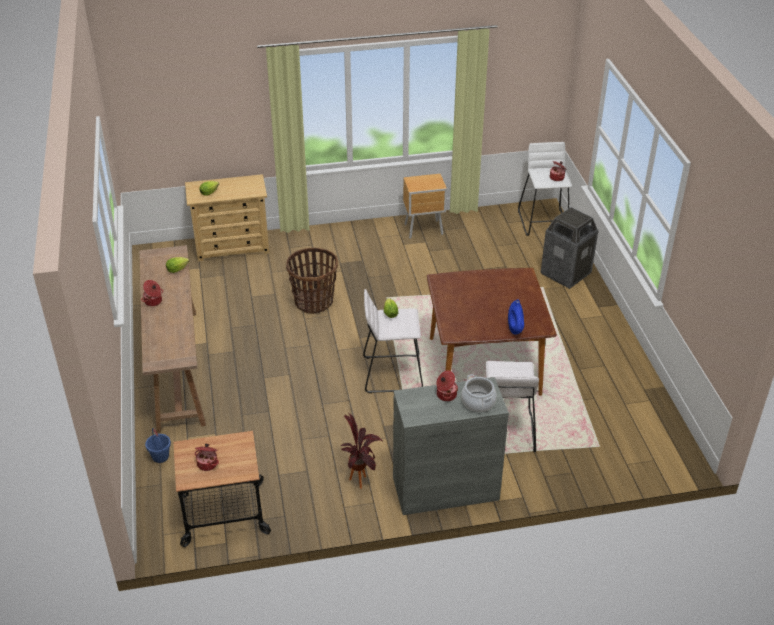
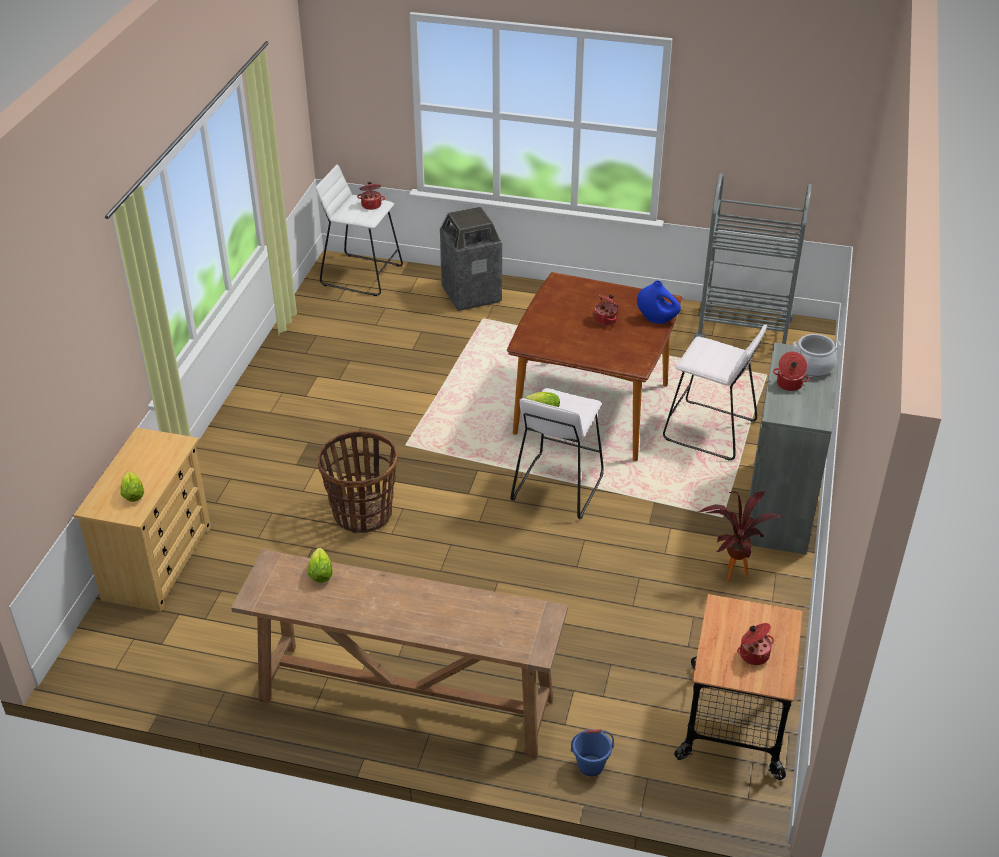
camera: 65 degrees left, 0 degrees up
(153, 301) = (383, 619): cooking pot -> cooking pot (606, 319)
(424, 230) = (291, 368): brown nightstand -> none
(646, 419) = (743, 330): none -> grey cart

